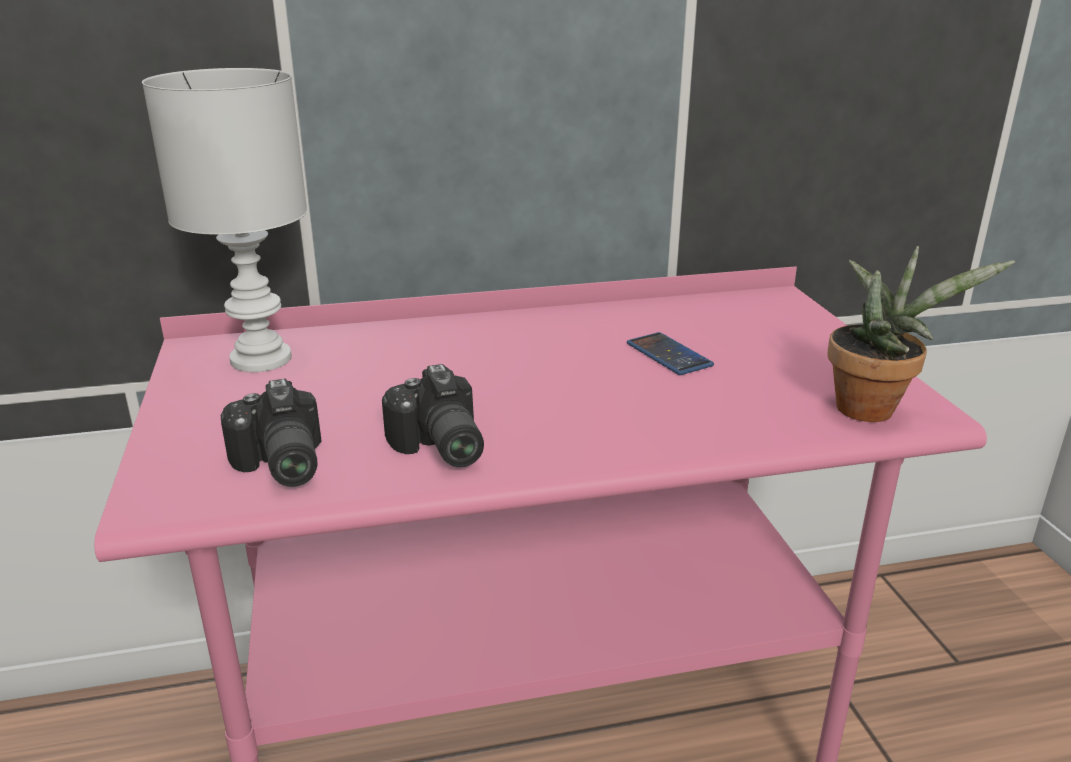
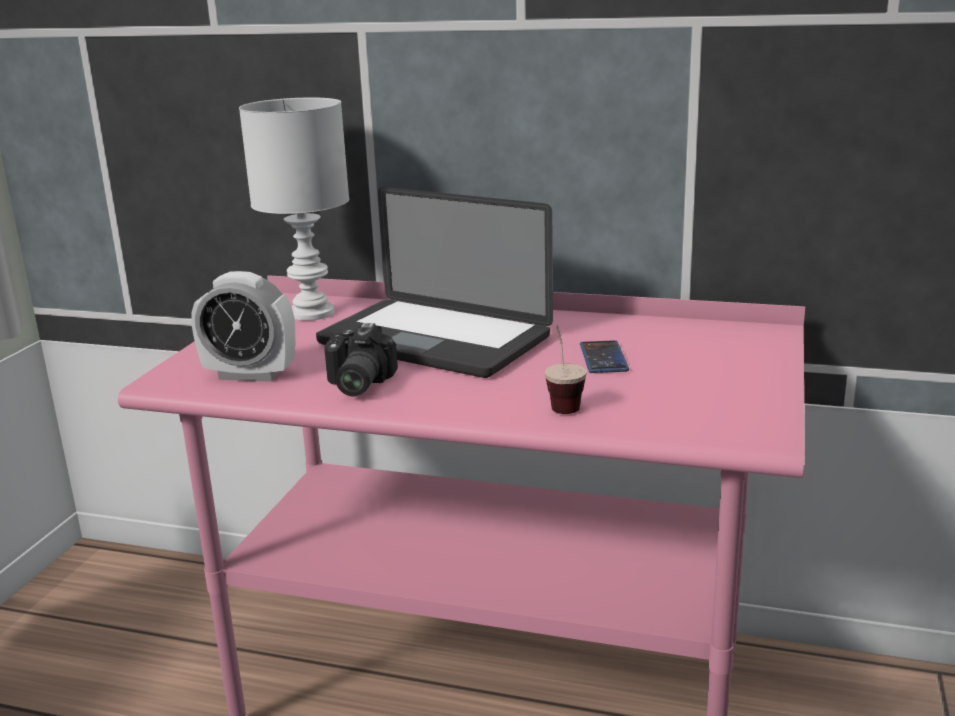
camera: 30 degrees right, 5 degrees down
(278, 466) = (250, 375): camera -> alarm clock
(461, 368) = (434, 340): none -> laptop
(698, 417) = (562, 402): none -> cup
(872, 408) = (720, 424): potted plant -> none

